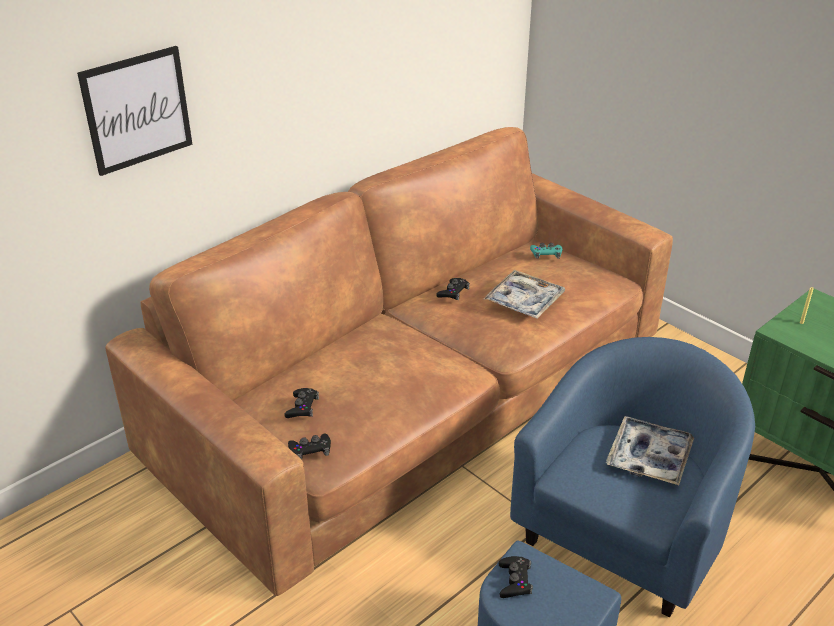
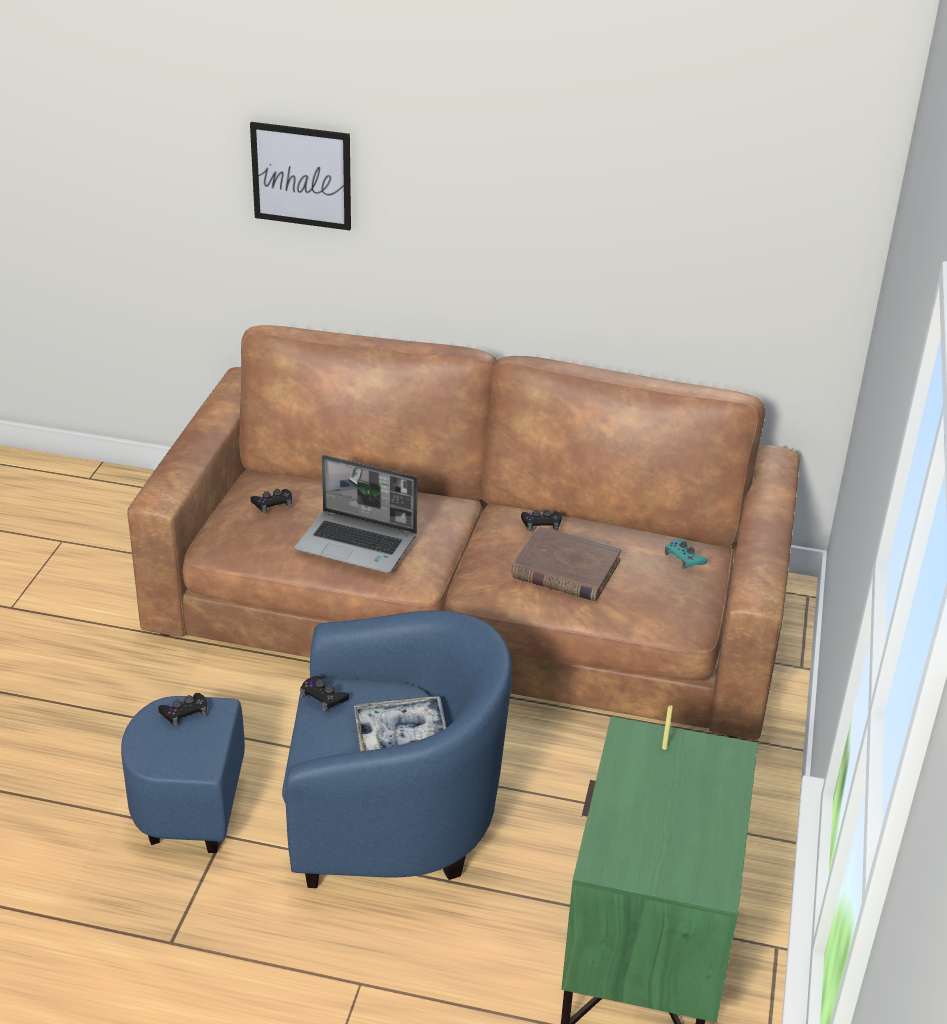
camera: 55 degrees right, 0 degrees up
(310, 450) = (223, 530): black game controller -> black game controller (323, 697)
(406, 381) = (358, 544): none -> laptop
(524, 301) = (565, 569): tray -> brown book

